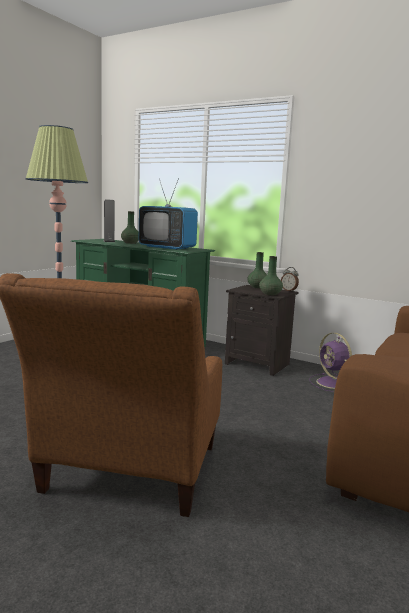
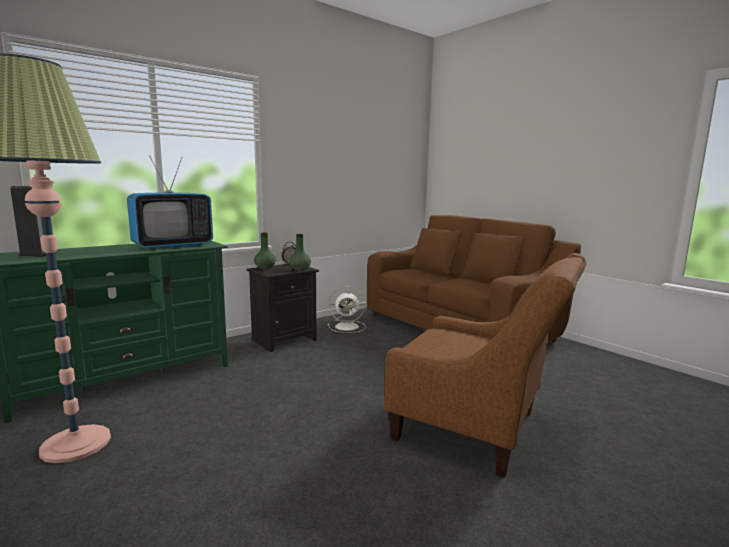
camera: 70 degrees left, 0 degrees up
(130, 243) = (84, 250): green vase -> none
(333, 383) = (348, 326): purple fan -> white fan

